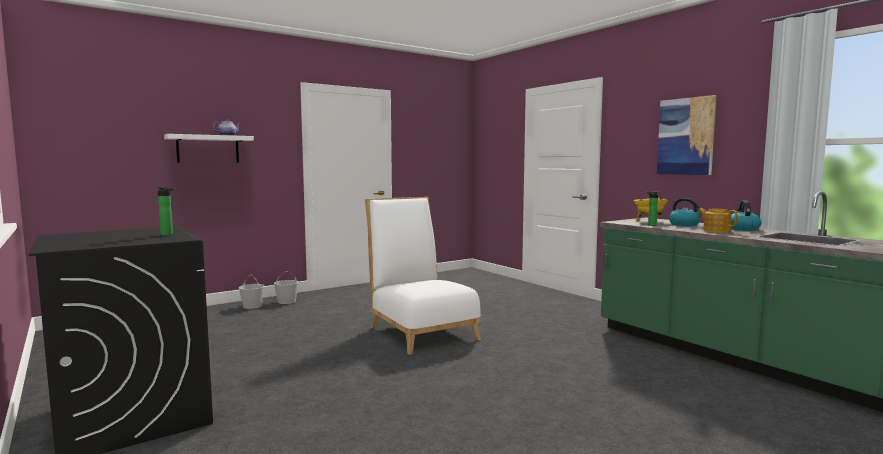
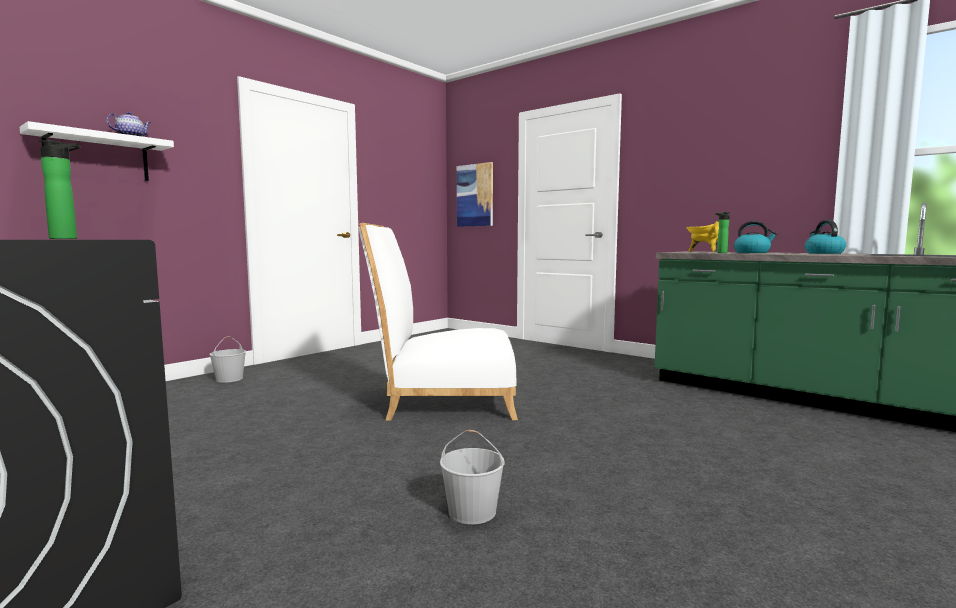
camera: 15 degrees left, 0 degrees up
(252, 306) = (178, 388): white bucket -> white bucket (471, 511)
(420, 331) = (443, 402): white chair -> white chair turned 45 degrees counterclockwise
(685, 136) = (731, 156): picture -> picture (475, 195)
(716, 231) = (806, 254): teapot -> none

